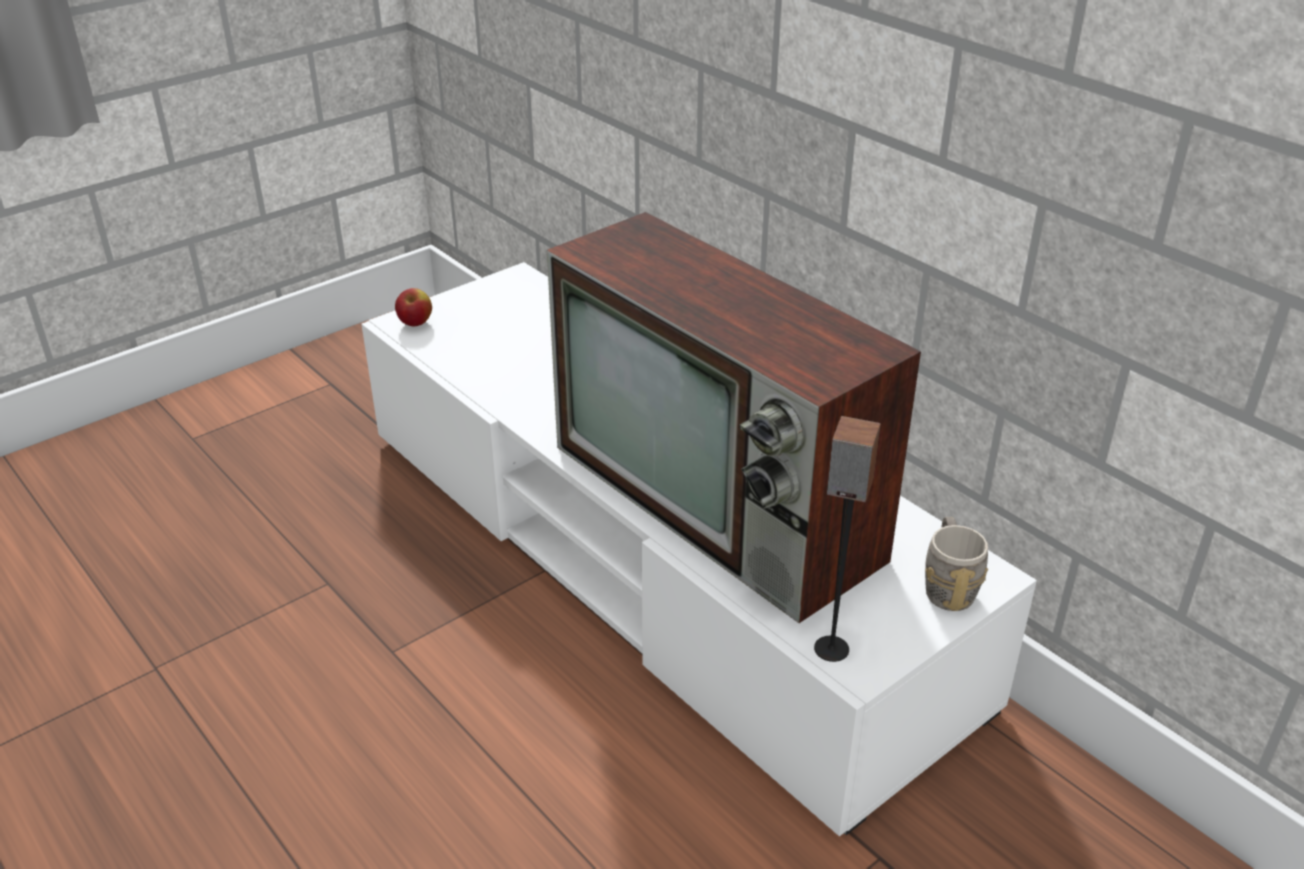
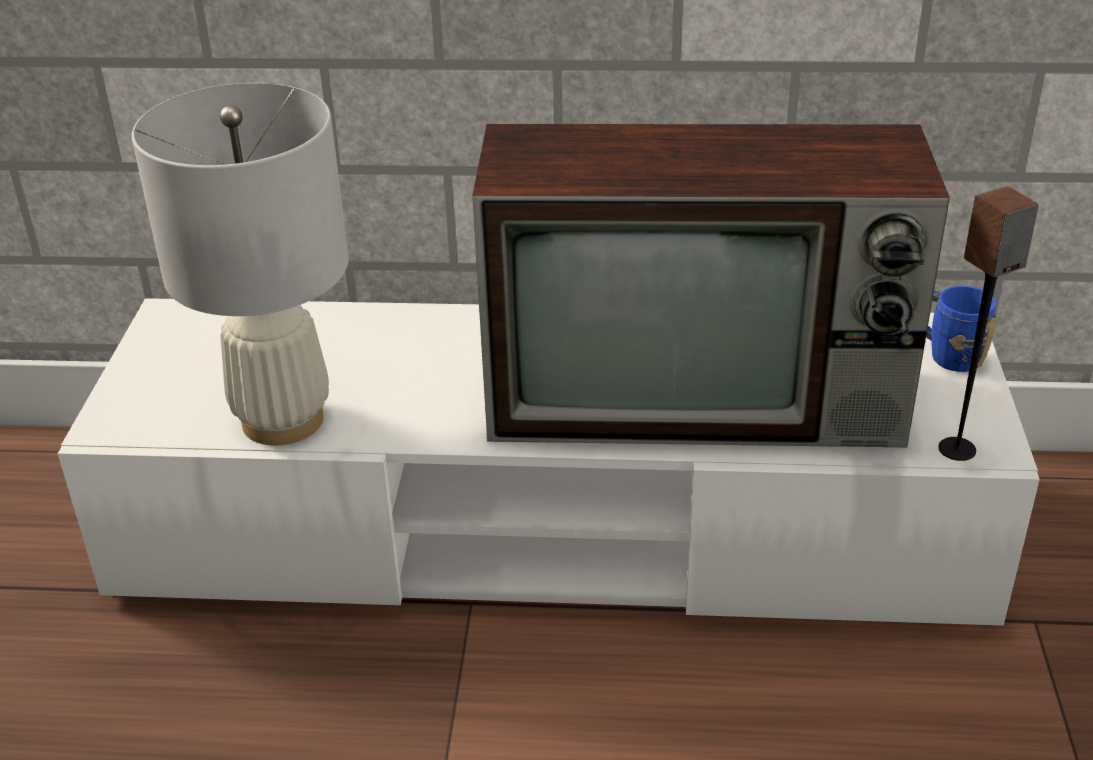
camera: 45 degrees left, 0 degrees up
(415, 323) = (128, 417): apple -> none
(478, 369) = (282, 420): none -> white table lamp
(947, 586) = (945, 353): grey mug -> blue mug

